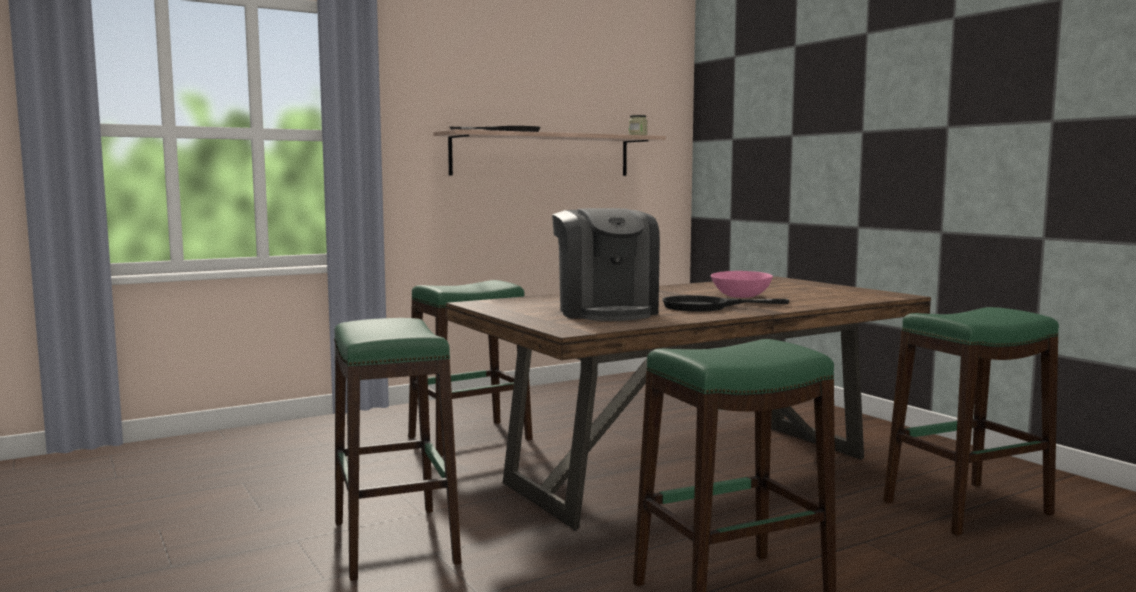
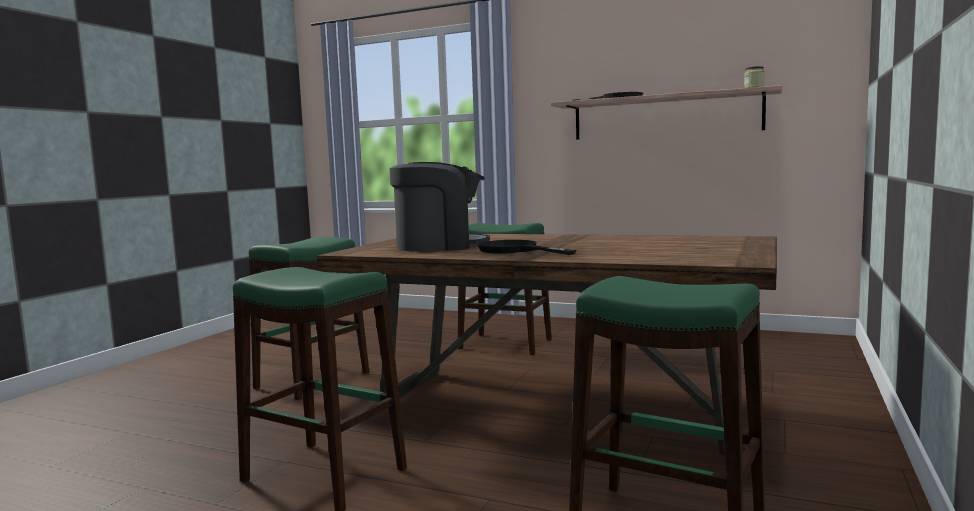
camera: 55 degrees right, 0 degrees up
(605, 311) = (440, 246): coffee machine -> coffee machine turned 135 degrees counterclockwise
(740, 296) = (596, 247): pink bowl -> none

